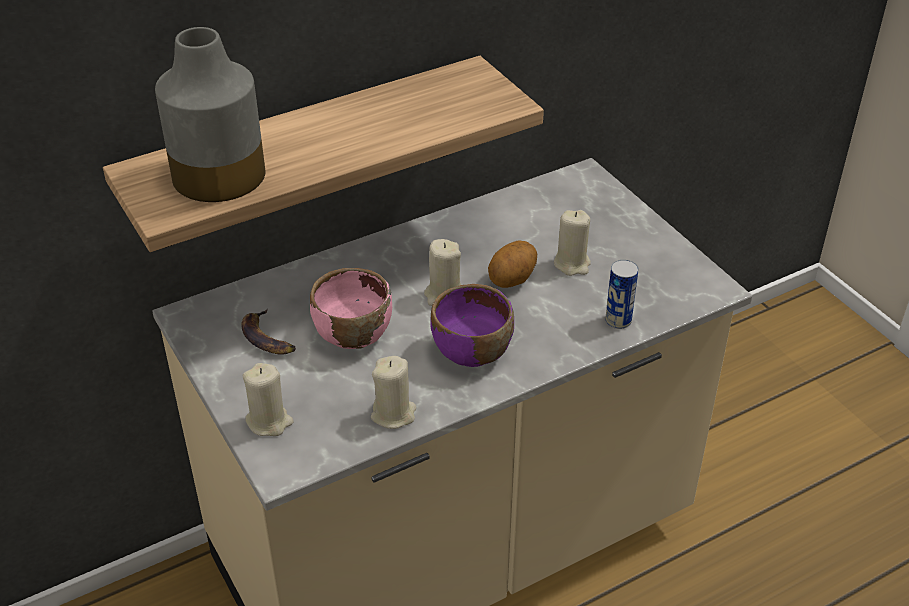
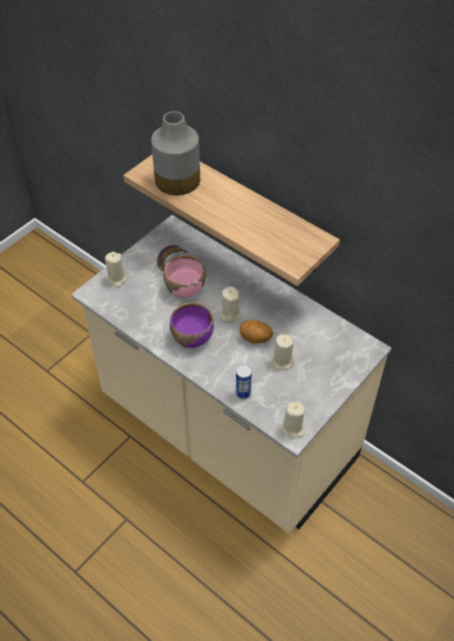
camera: 70 degrees right, 10 degrees up
(393, 414) = (137, 320): beige candle -> beige candle (293, 428)

